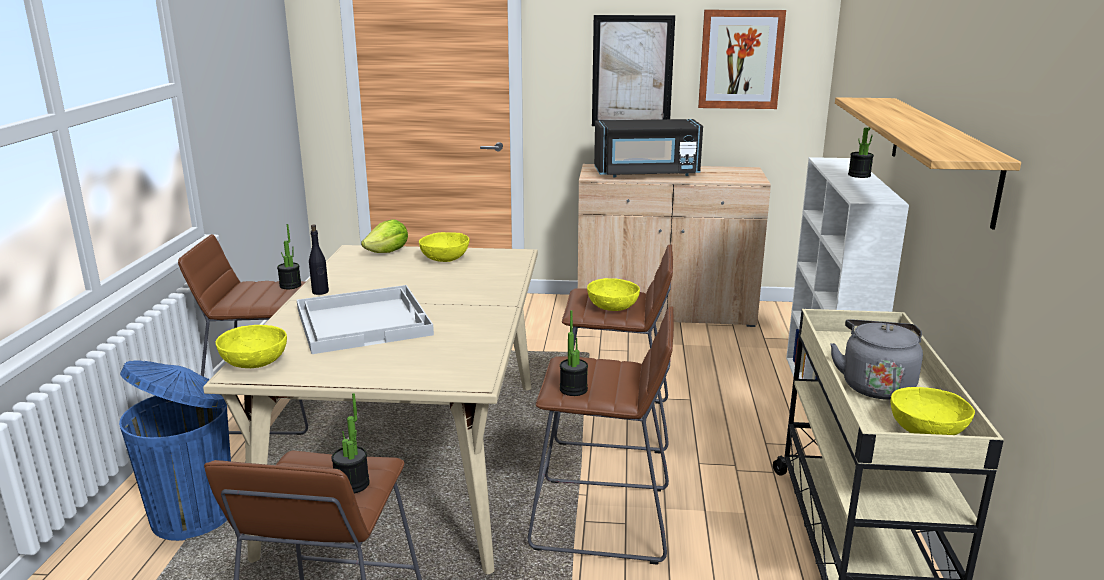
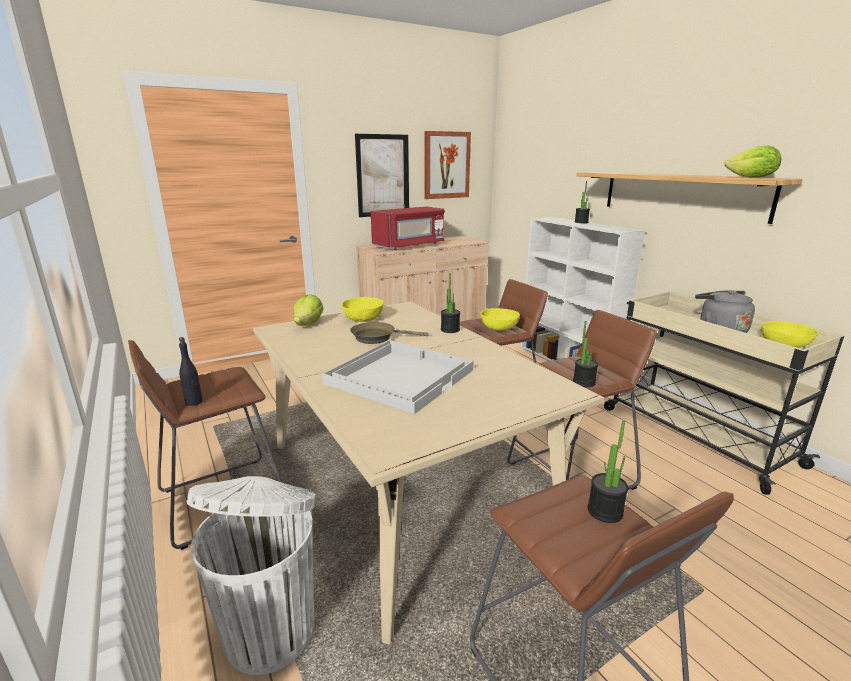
camera: 35 degrees left, 0 degrees up
(196, 514) = (272, 629): blue trash can -> white trash can
(254, 363) = (380, 439): yellow bowl -> none
(290, 285) = (230, 373): potted plant -> potted plant (450, 330)
(320, 292) = (313, 365): black bottle -> black bottle (194, 402)
(418, 281) = (377, 338): none -> brown frying pan
(646, 173) = (409, 245): black microwave -> red microwave
(939, 149) = (751, 178): none -> lettuce

